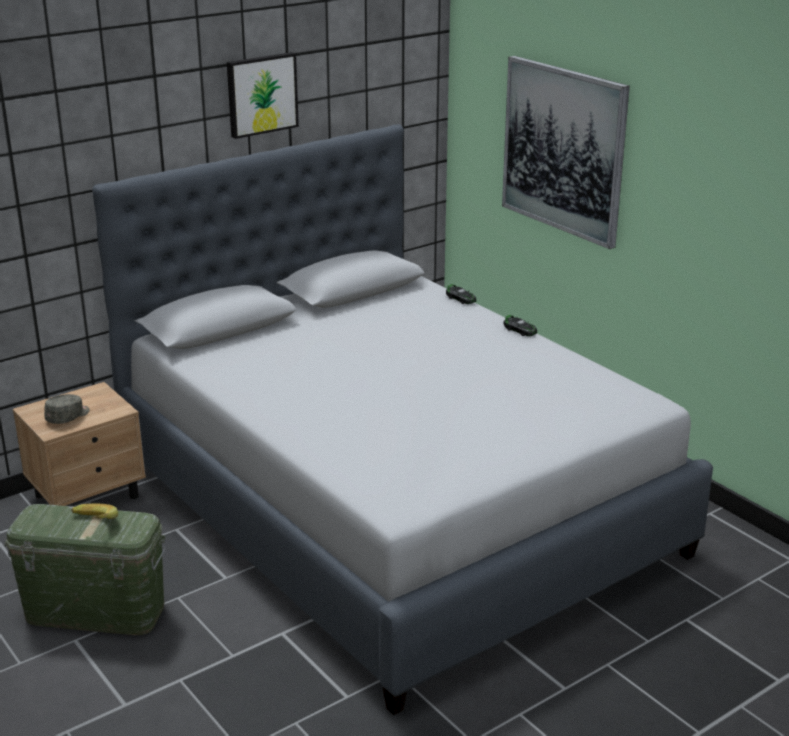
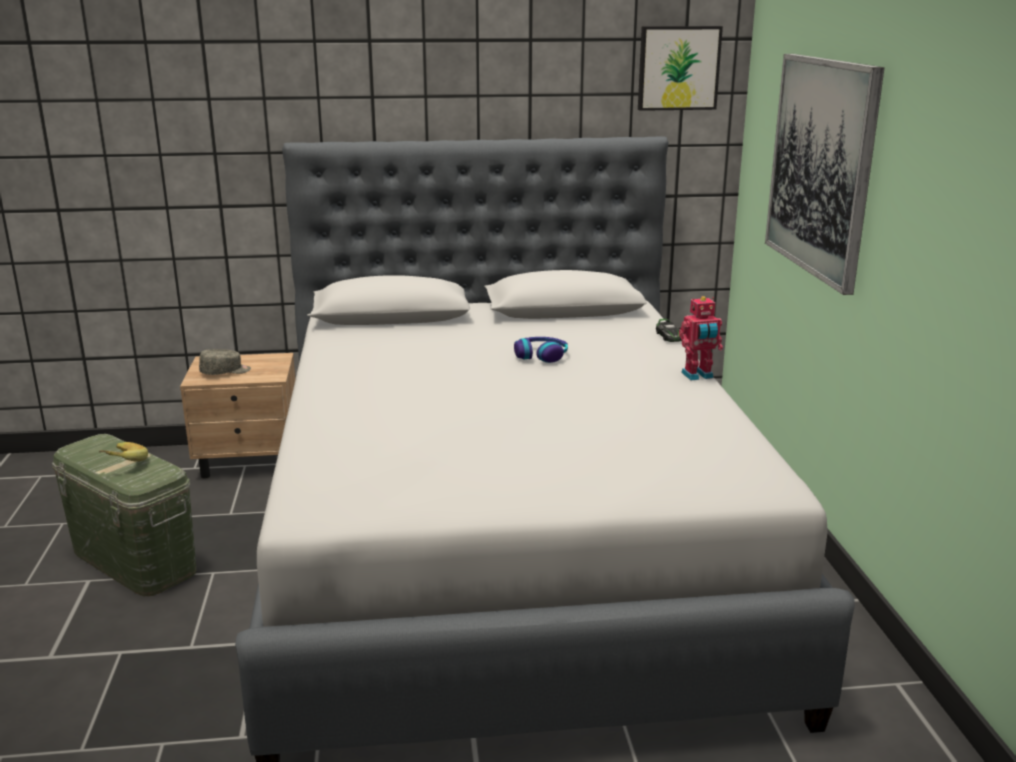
camera: 30 degrees right, 5 degrees down
(261, 94) = (494, 78): picture -> picture (678, 68)
(391, 339) = (541, 356): none -> headphones
(519, 330) = (698, 376): toy car -> toy robot

